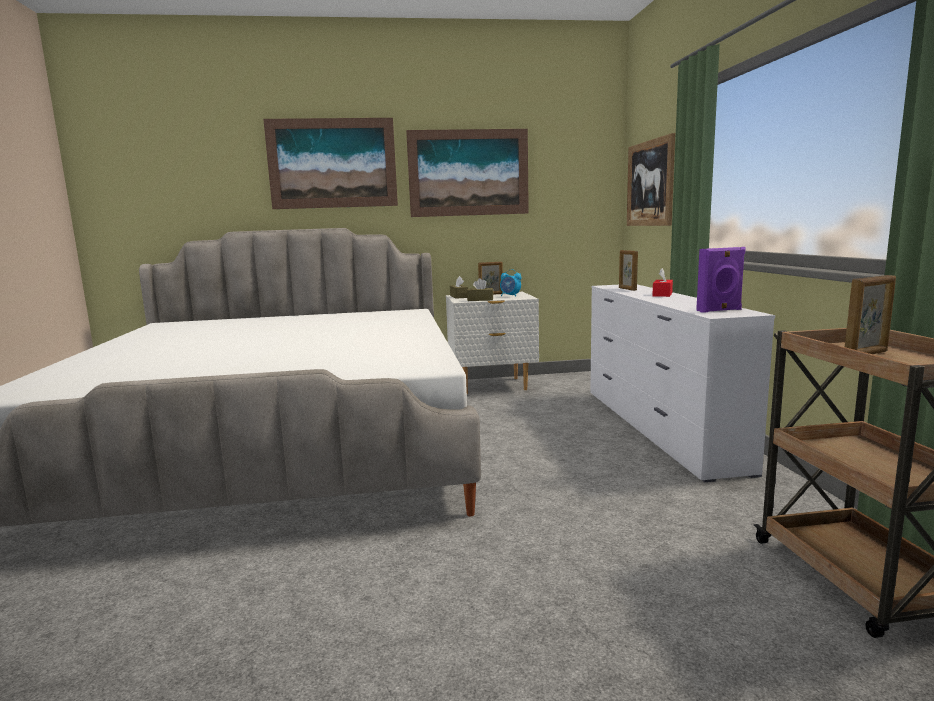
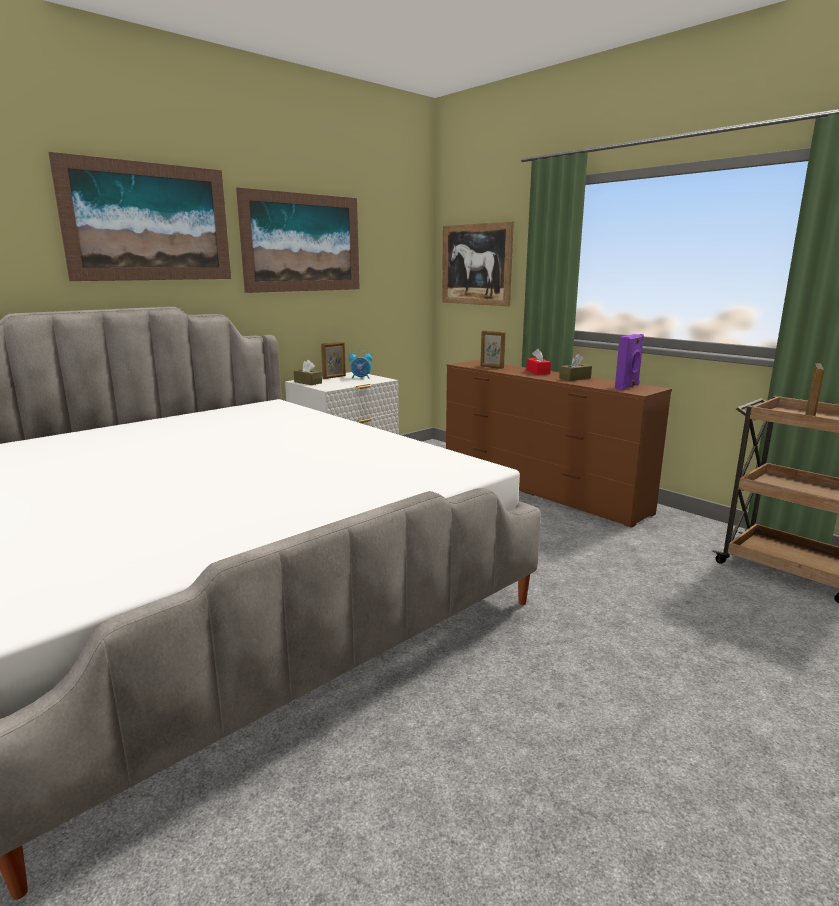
camera: 35 degrees left, 5 degrees up
(480, 300) = (344, 385): brown tissue box -> brown tissue box (575, 378)
(658, 427) = (539, 489): white dresser -> brown dresser

